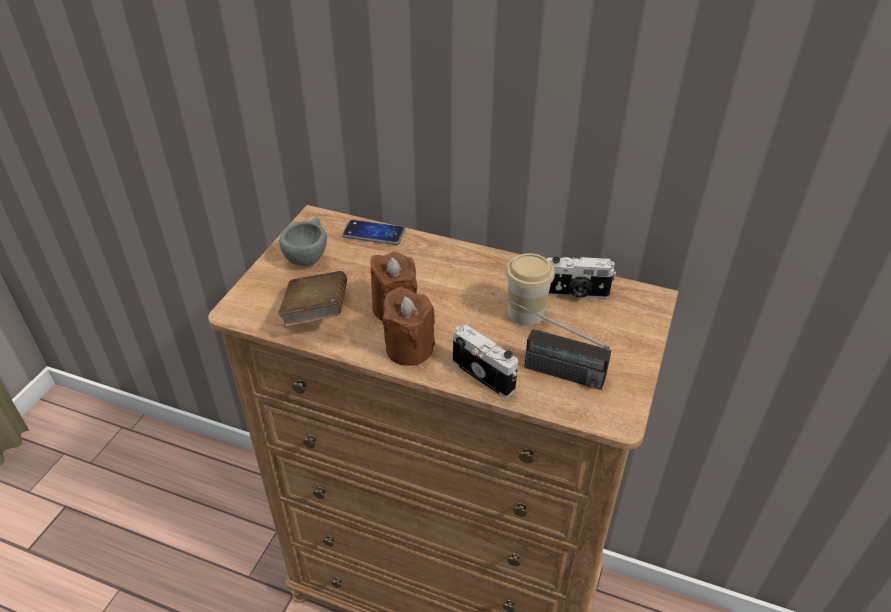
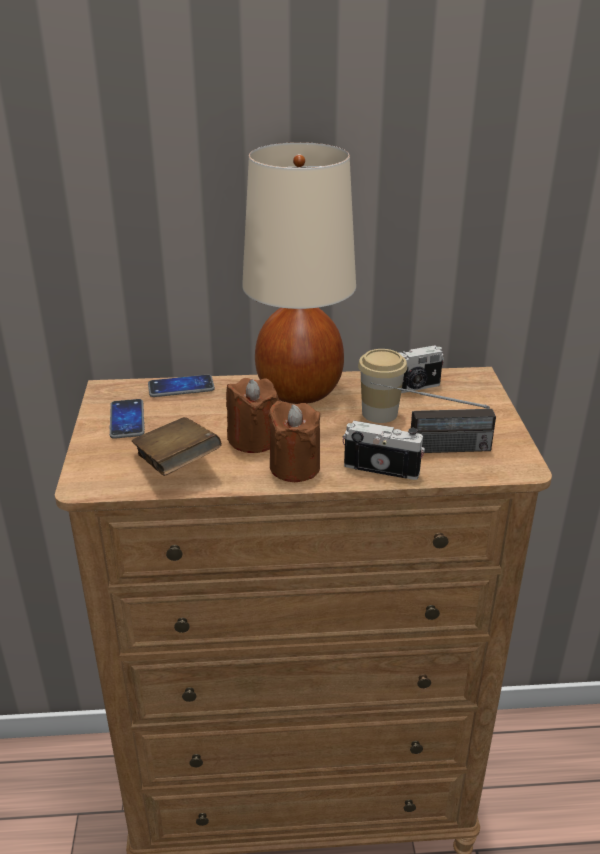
camera: 25 degrees left, 10 degrees down
(309, 255) = (127, 420): grey cup -> phone
(472, 267) = (300, 391): none -> beige table lamp

